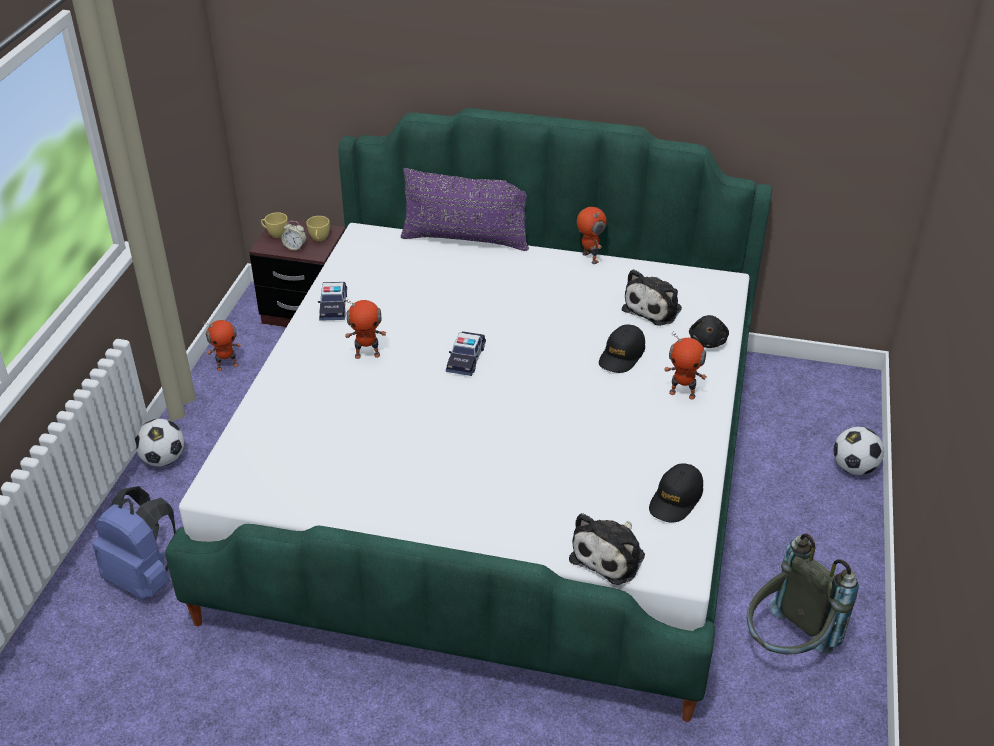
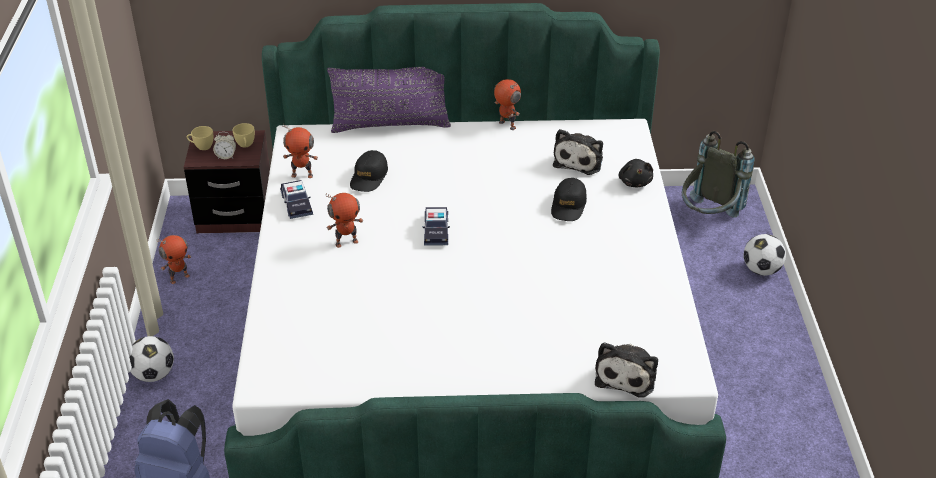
camera: 15 degrees left, 0 degrees up
(676, 499) = (661, 318): black cap -> black cap (369, 177)
(682, 393) = (632, 229): toy robot -> toy robot (302, 175)
(786, 646) = (758, 427): grey backpack -> grey backpack (708, 218)

